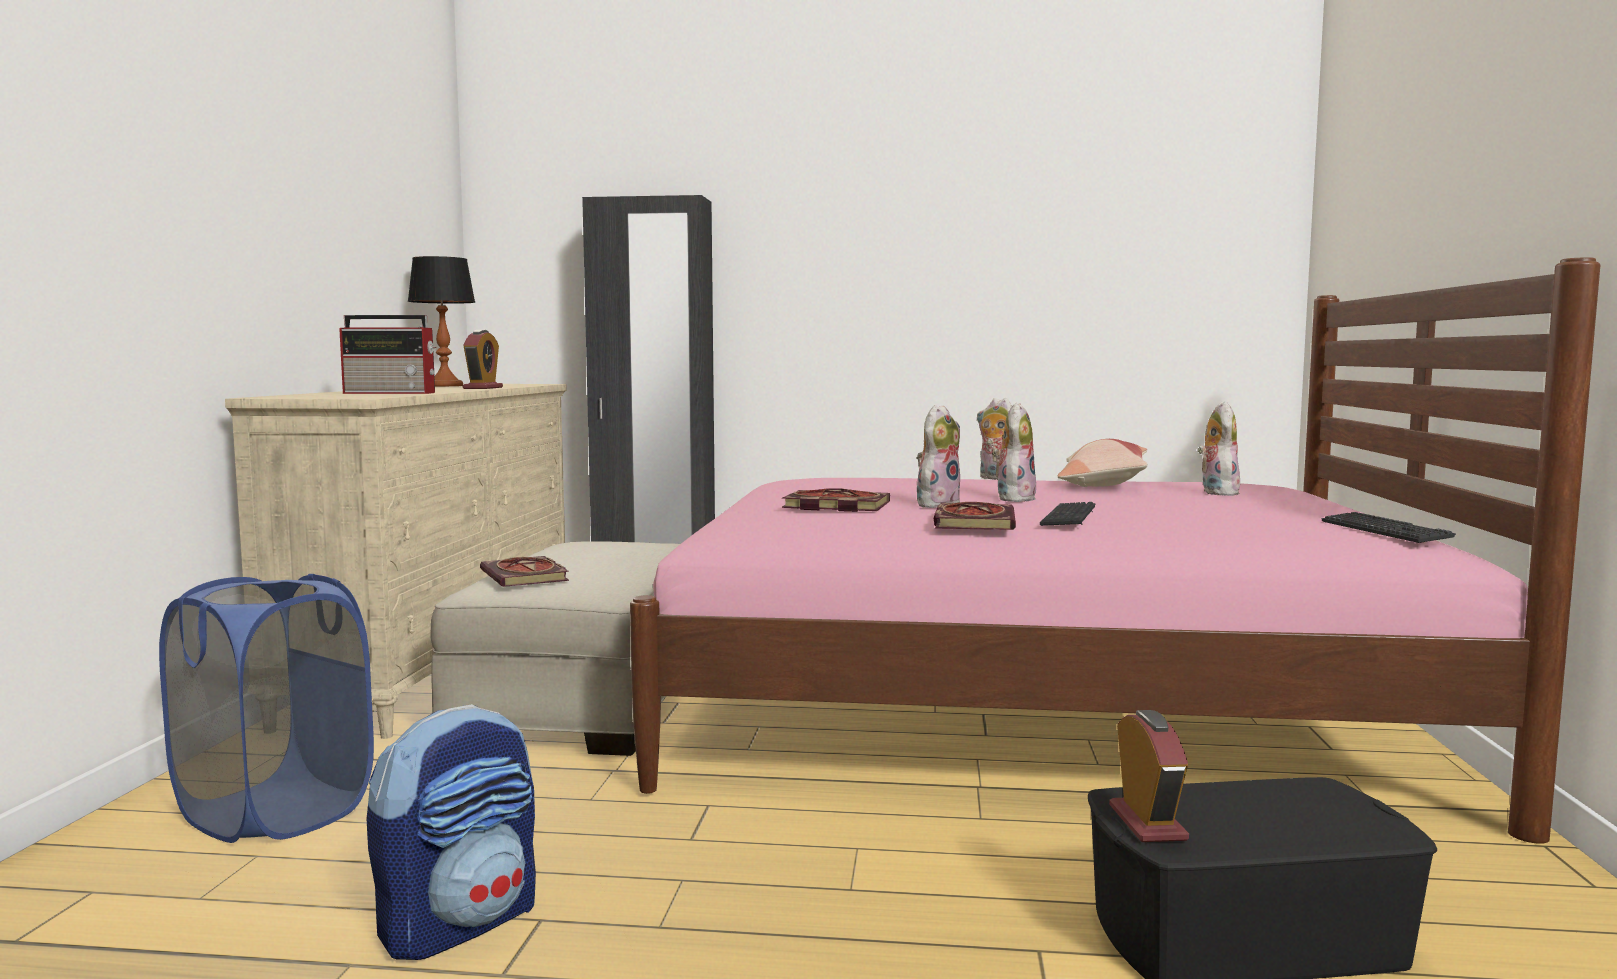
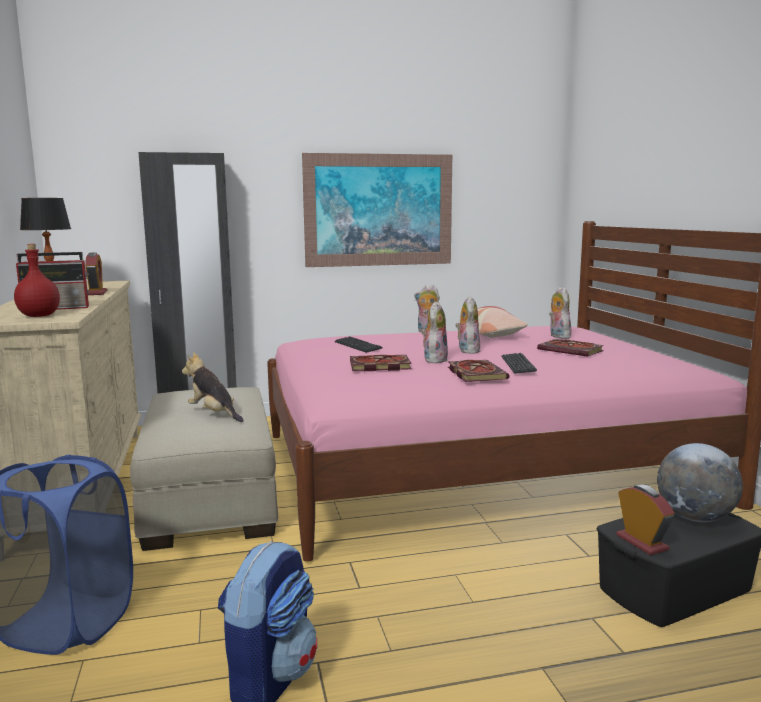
camera: 20 degrees left, 5 degrees up
(348, 396) = (40, 316): none -> red bottle
(527, 577) = (180, 428): book -> book (572, 350)
(593, 566) = (214, 414): none -> plush toy
(955, 285) = (379, 210): none -> picture
(1302, 805) = (695, 518): none -> globe
(1384, 531) = (671, 361): keyboard -> keyboard (357, 346)

